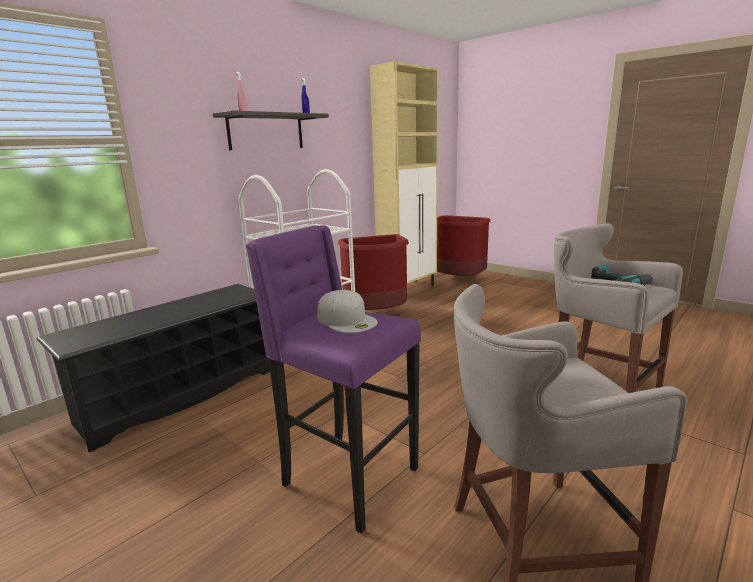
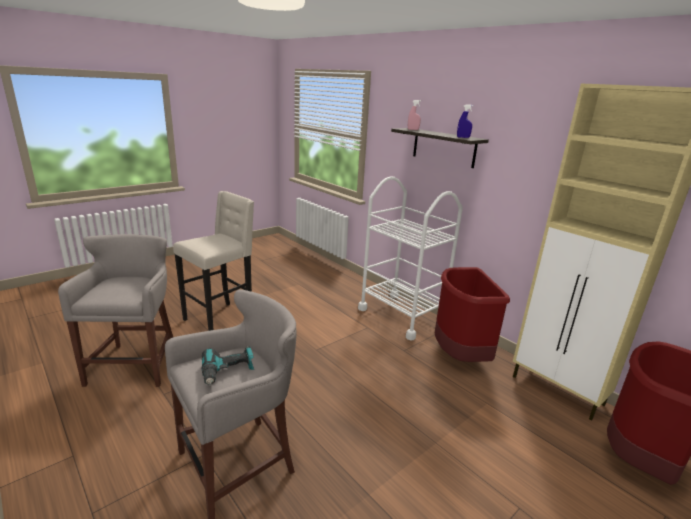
camera: 95 degrees right, 5 degrees up
(181, 394) = (326, 278): black shoe rack -> none
(347, 320) = (213, 241): white cap -> none
(347, 478) = (220, 319): purple stool -> beige stool

